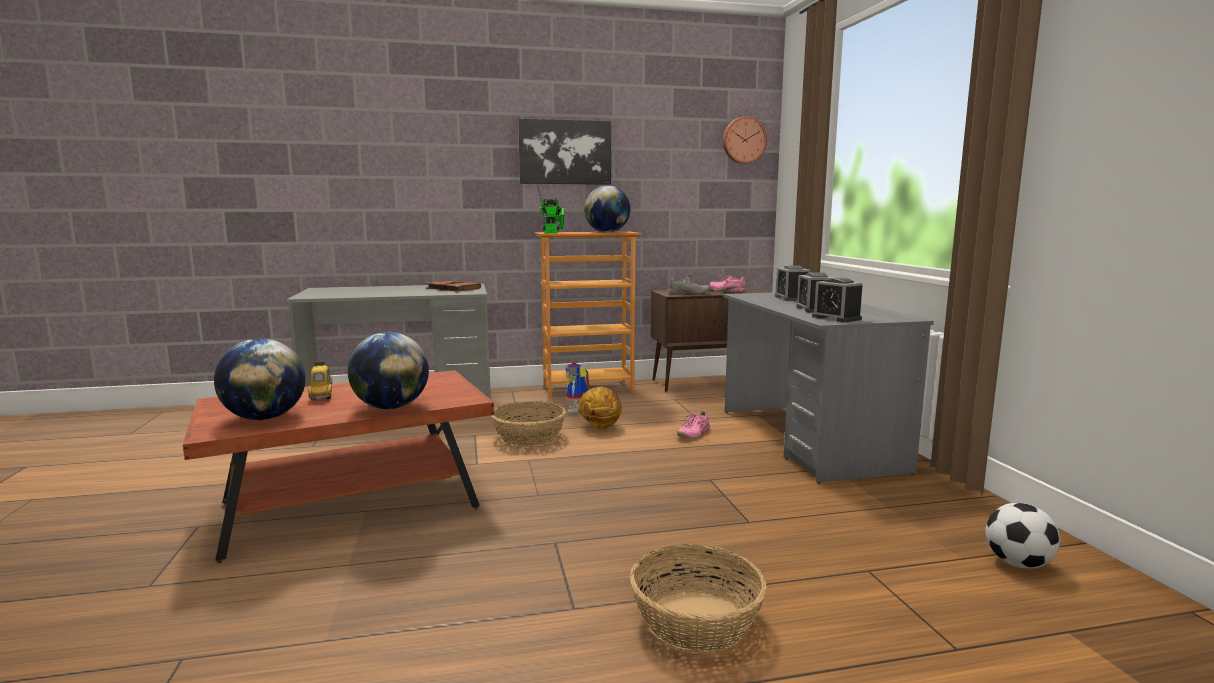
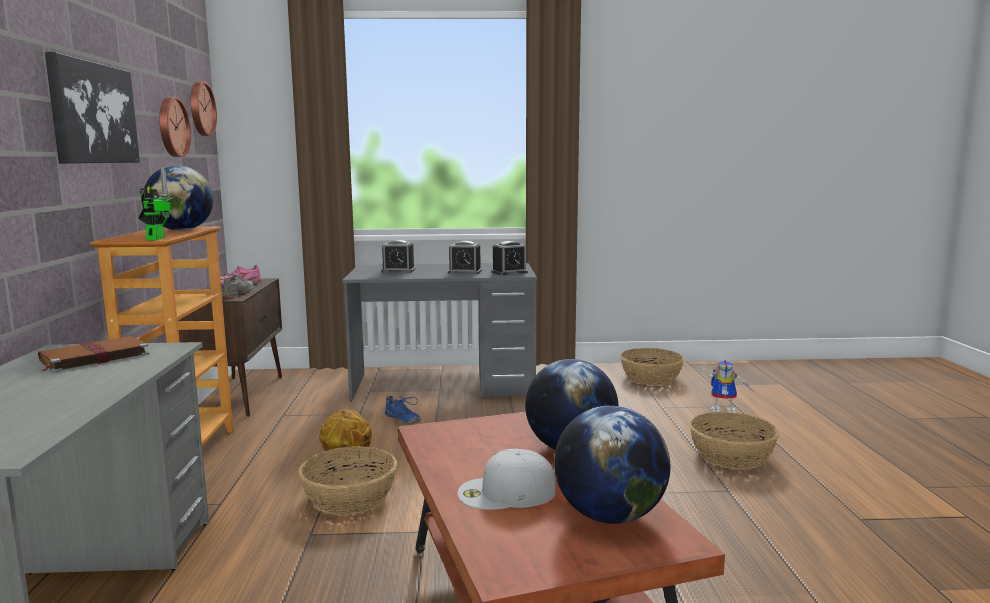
camera: 80 degrees left, 0 degrees up
(322, 396) = (506, 493): toy car -> white cap
(576, 410) = (268, 466): toy robot -> toy robot (724, 410)
(681, 157) = (172, 127): none -> wall clock
(693, 434) = (402, 420): pink shoe -> blue shoe
(1017, 564) = (651, 378): football -> basket

